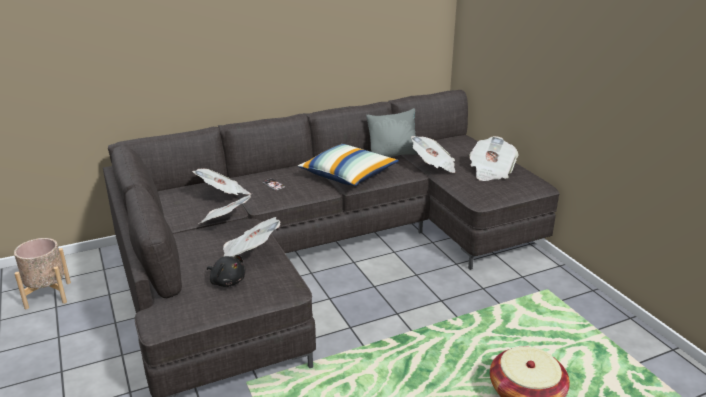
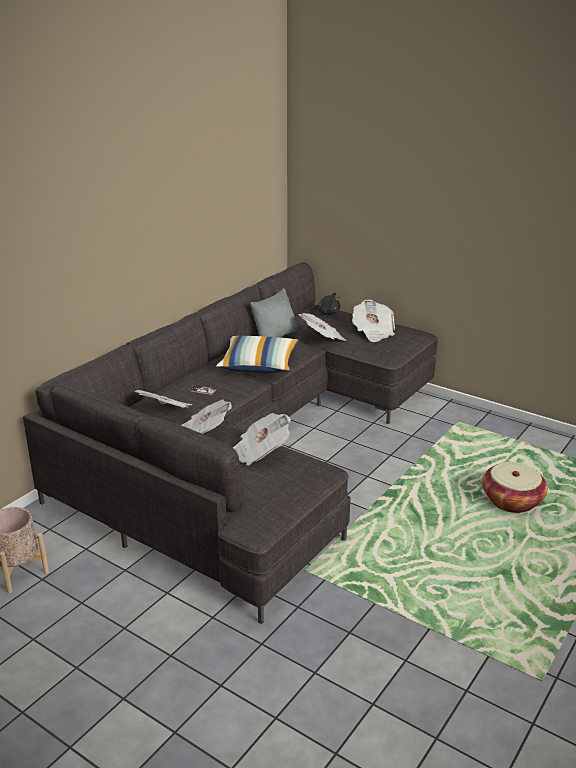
camera: 30 degrees left, 0 degrees up
(227, 281) = (271, 481): black plush toy -> black plush toy (326, 313)

